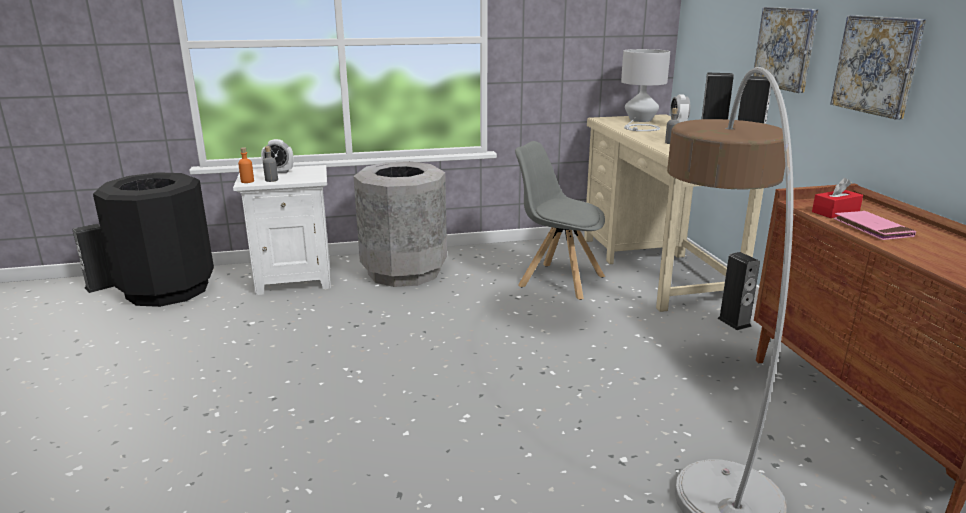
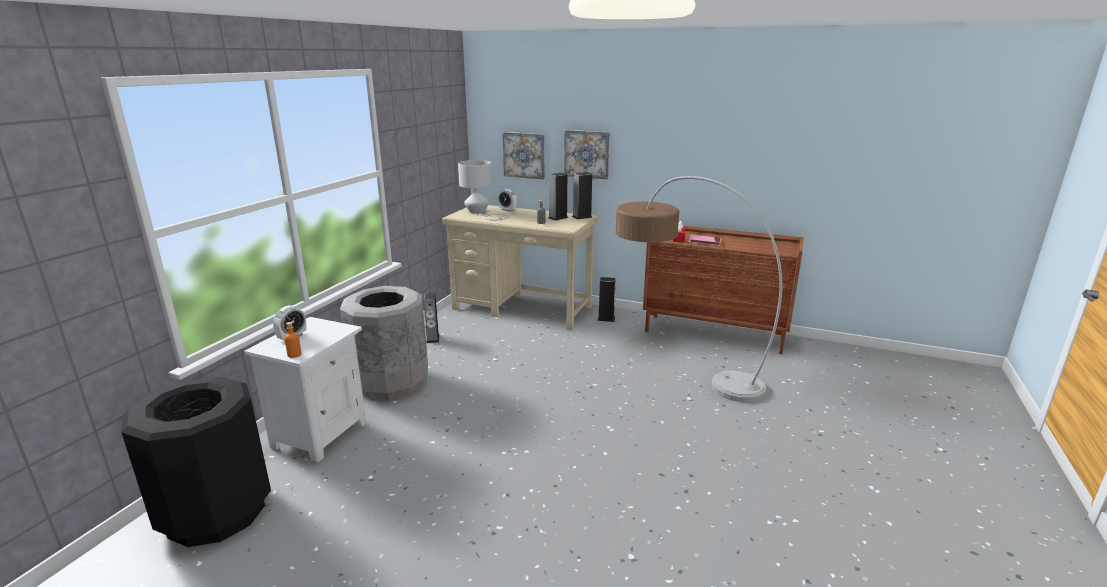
camera: 55 degrees left, 0 degrees up
(100, 286) = (118, 563): speaker -> speaker (433, 338)
(271, 180) = (312, 344): grey bottle -> none
(557, 280) = (492, 339): grey chair -> none
(877, 65) = (659, 161): picture -> picture (524, 155)

